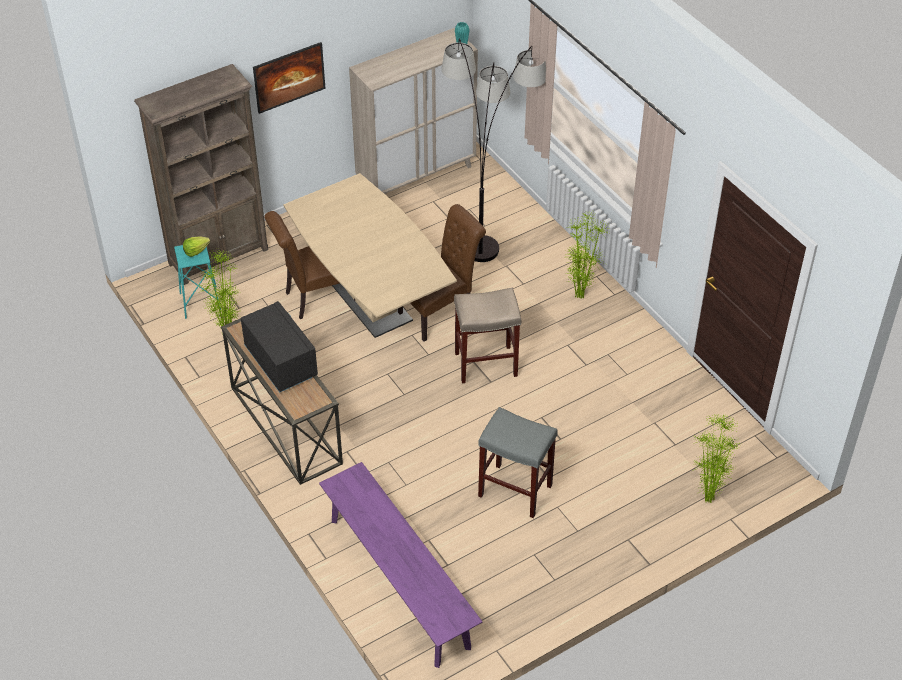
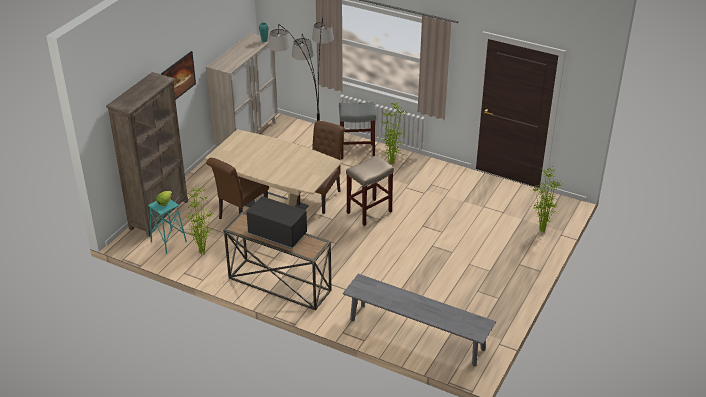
camera: 30 degrees left, 10 degrees down
(399, 582) = (416, 334): purple bench -> grey bench
(514, 490) = (439, 265): grey stool -> grey stool (356, 151)

